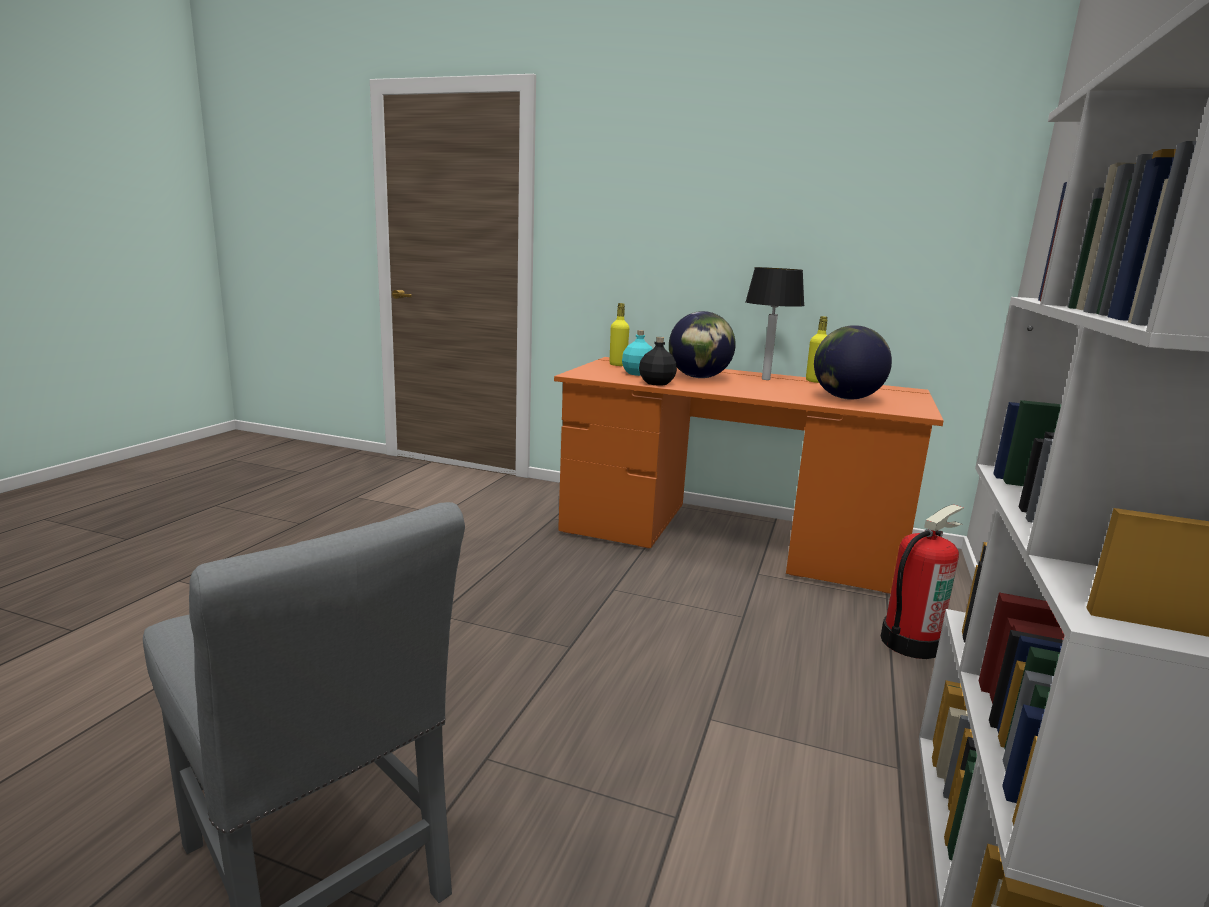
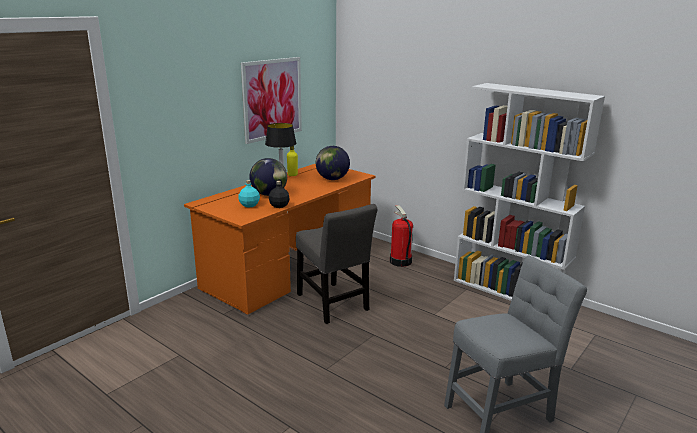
camera: 70 degrees left, 5 degrees up
(618, 365) = (217, 205): yellow bottle -> none
(647, 591) = (333, 304): none -> grey chair
(819, 231) = (272, 99): none -> picture

